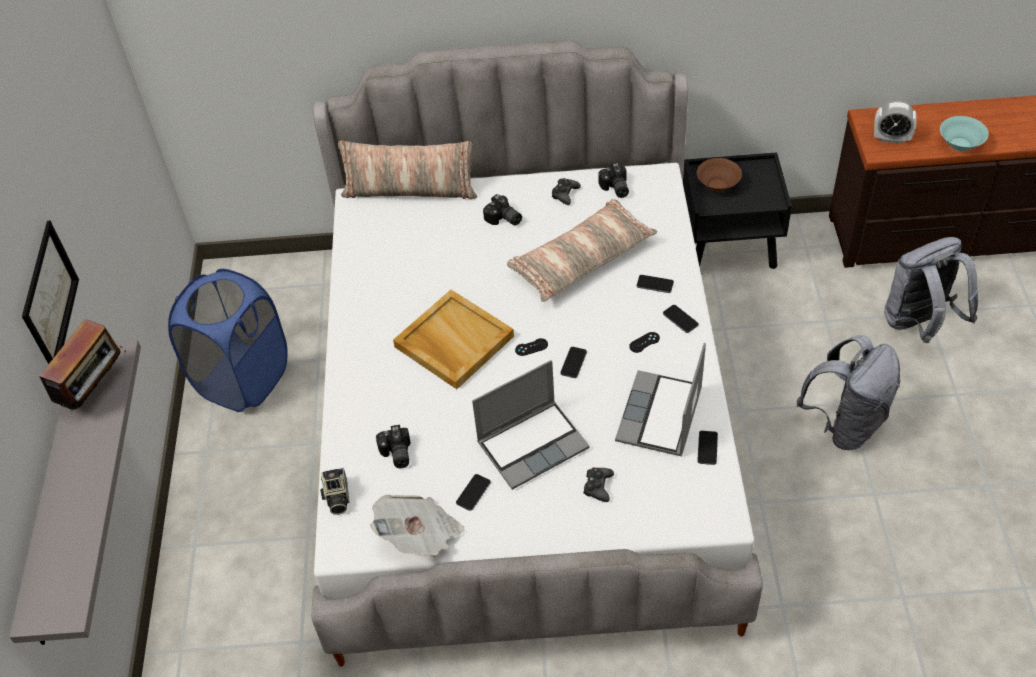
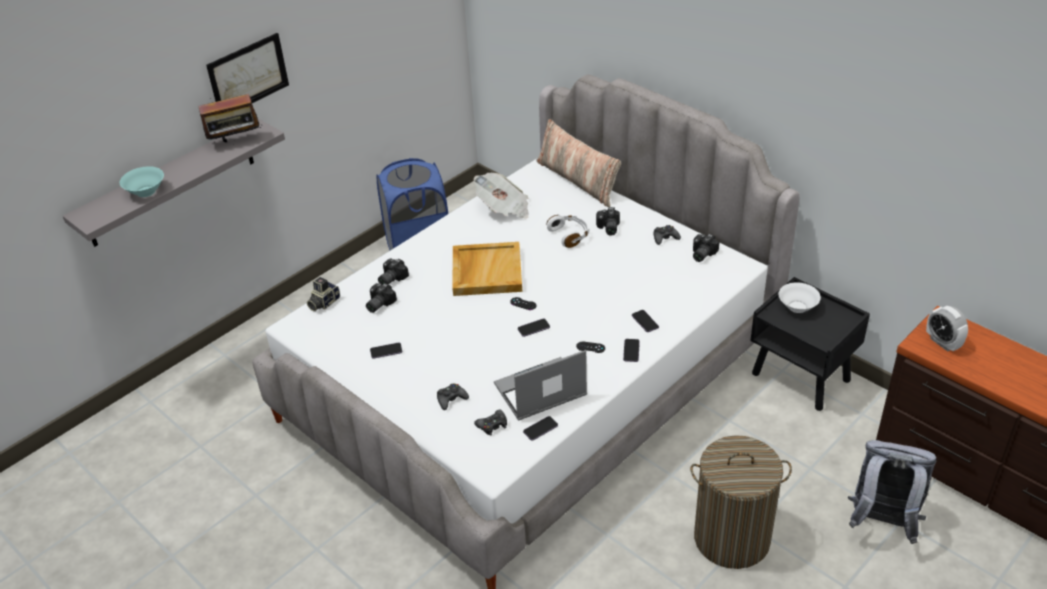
camera: 45 degrees right, 10 degrees down
(370, 420) = (390, 278): none -> camera
(420, 536) = (332, 351): newspaper -> newspaper (504, 208)
(479, 250) = (569, 235): none -> white headphones
(533, 444) = (450, 352): laptop -> none
(581, 259) = (621, 278): pillow -> none
(665, 479) = (492, 425): none -> black game controller
(718, 185) = (798, 307): brown bowl -> white bowl
(845, 424) = (732, 538): grey backpack -> laundry basket
(960, 144) = (997, 381): turquoise bowl -> turquoise bowl (146, 192)

